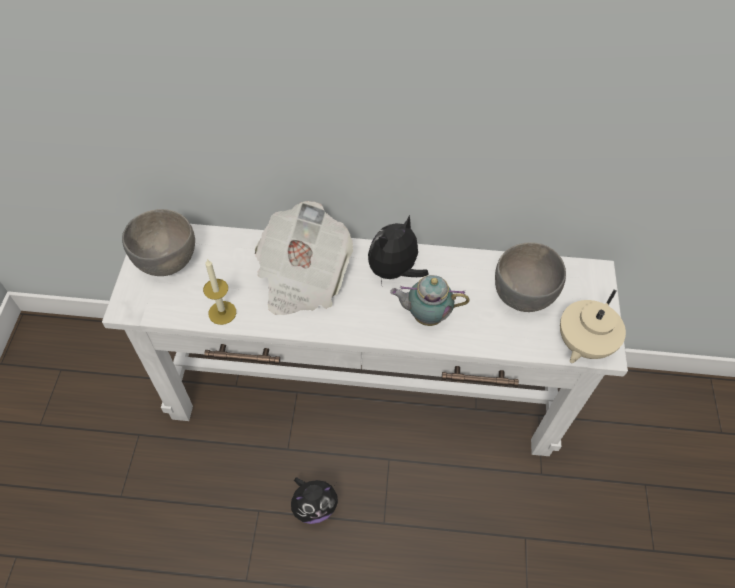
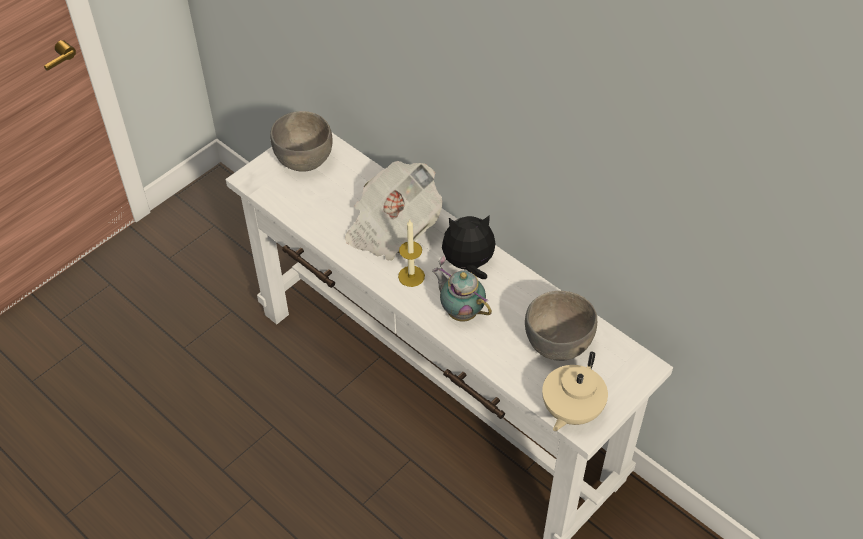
camera: 40 degrees right, 5 degrees down
(222, 312) = (311, 220): candle -> candle (411, 276)
(314, 506) = (318, 453): plush toy -> none
(582, 344) = (570, 410): beige teapot -> beige teapot turned 45 degrees counterclockwise

